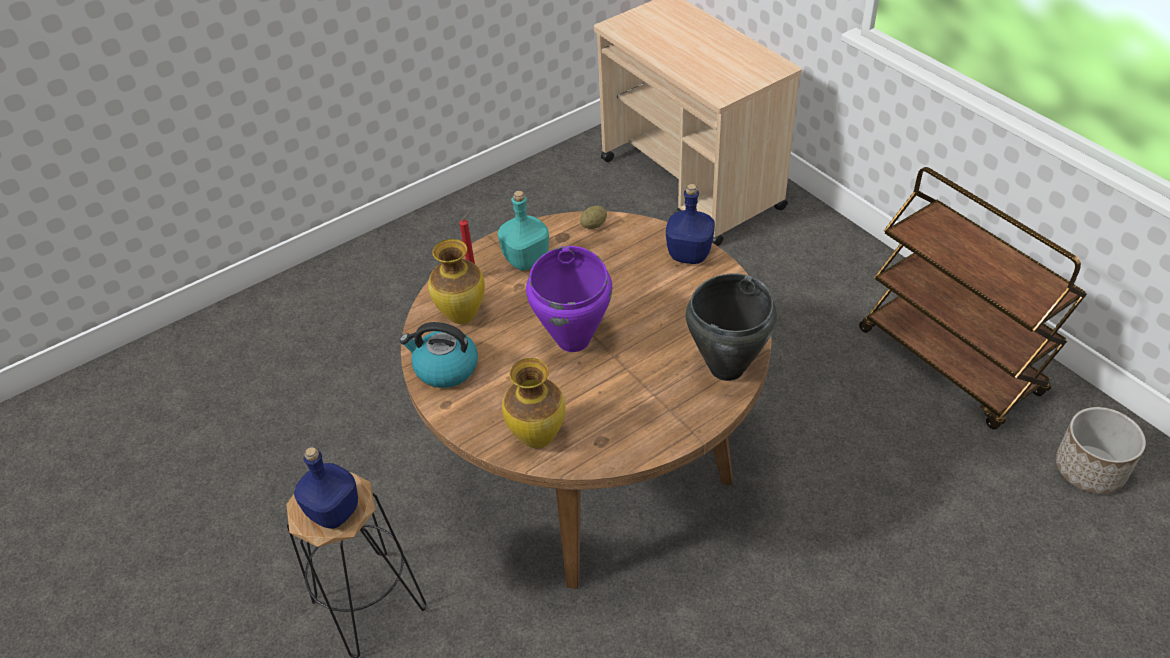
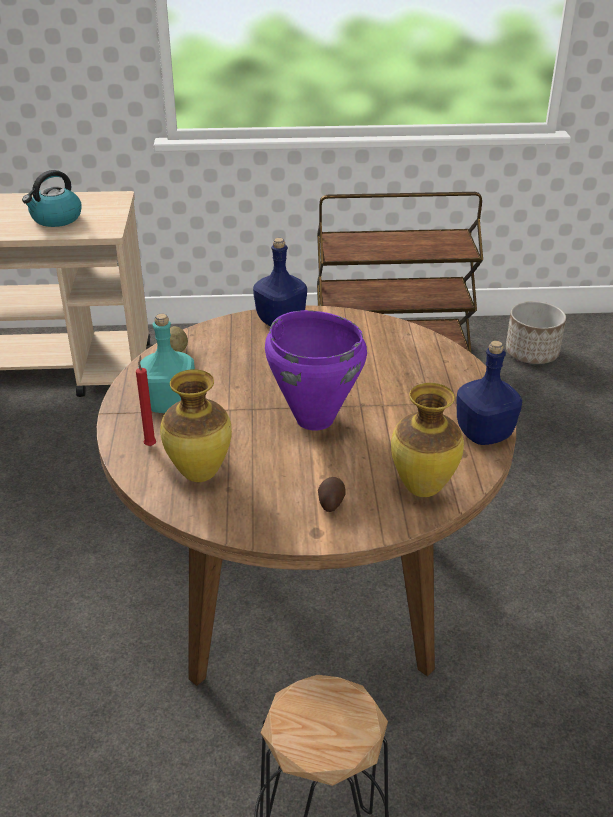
camera: 60 degrees left, 10 degrees down
(335, 512) = (342, 721): blue bottle -> blue bottle (485, 433)
(445, 368) = (263, 514): kettle -> kettle (56, 219)
(483, 396) = (331, 502): none -> potato
(726, 368) = (435, 358): black cooking pot -> none

